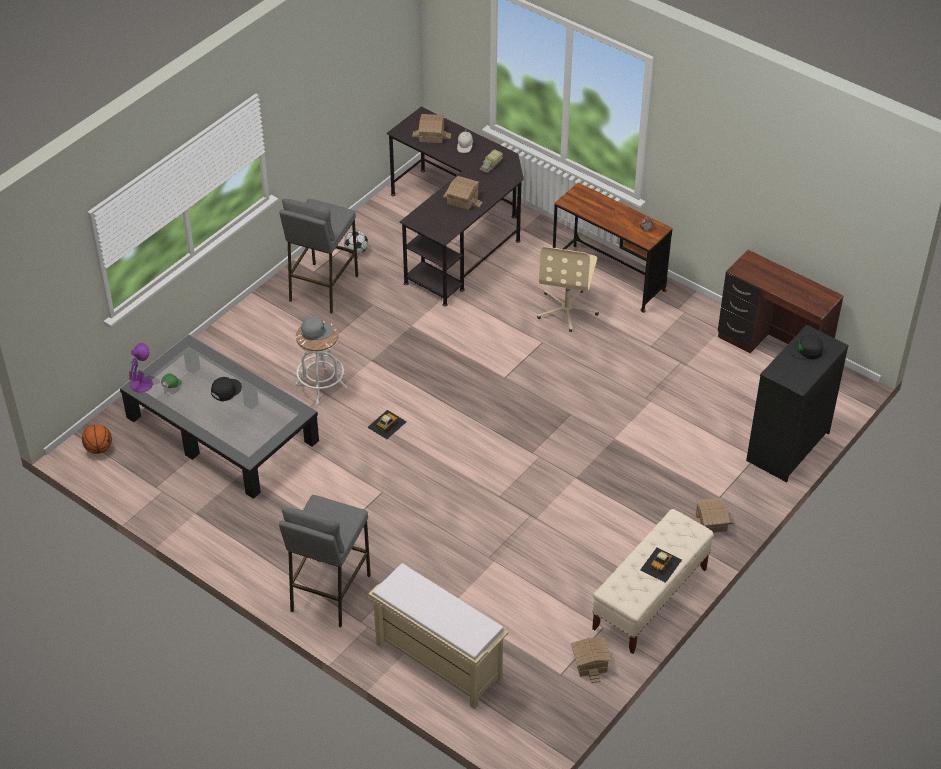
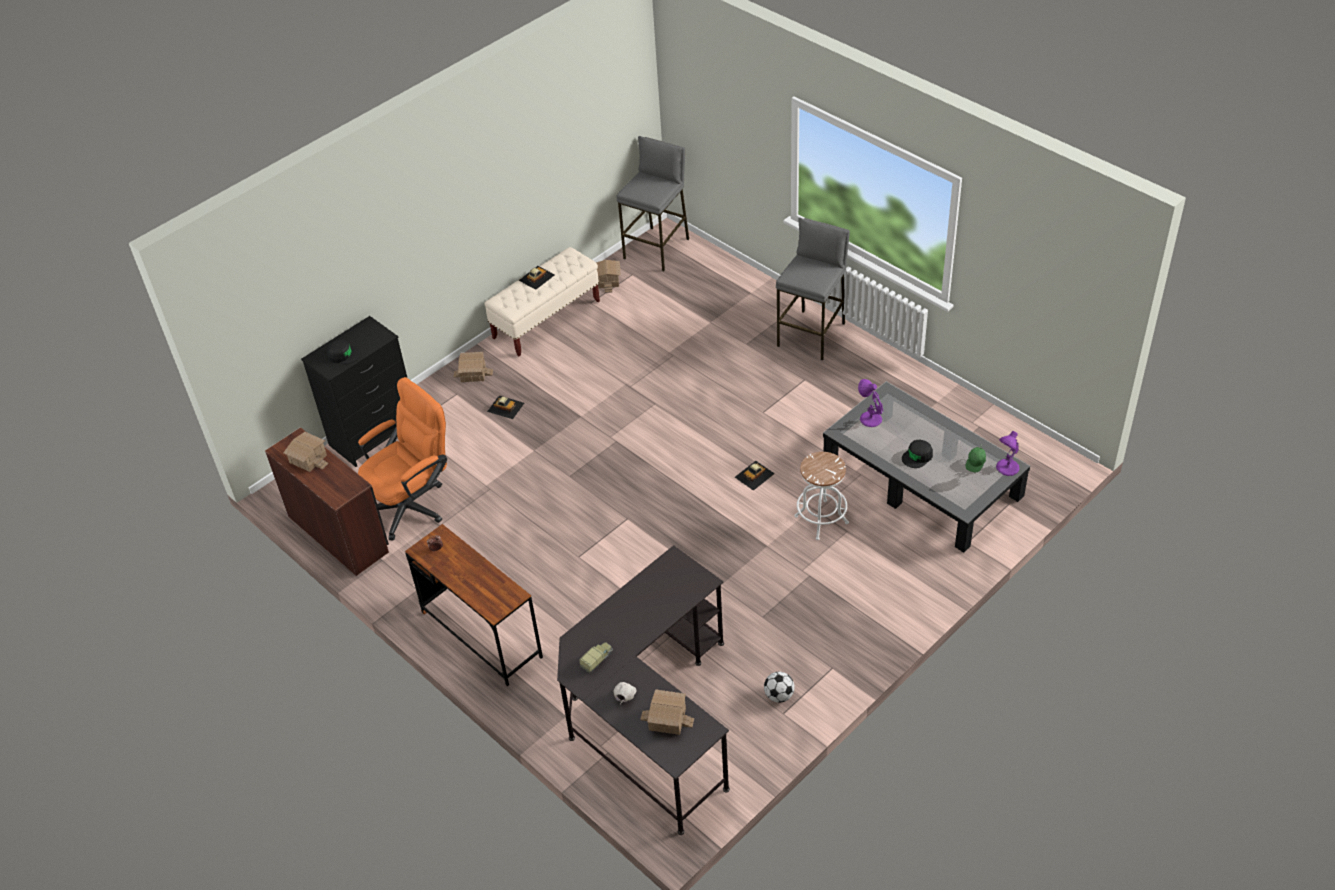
camera: 170 degrees left, 0 degrees up
(98, 449) = (1044, 465): basketball -> none
(269, 426) = (869, 418): none -> purple table lamp
(316, 331) = (823, 471): grey cap -> none
(322, 288) = (821, 643): grey stool -> grey stool (657, 249)
(437, 661) = (726, 286): beige bench -> none
(462, 200) = (642, 607): toy house -> toy house (308, 458)
(567, 310) = (540, 595): beige office chair -> none
(660, 484) = (505, 407): none -> toy car
(714, 380) = (414, 503): none -> orange office chair

